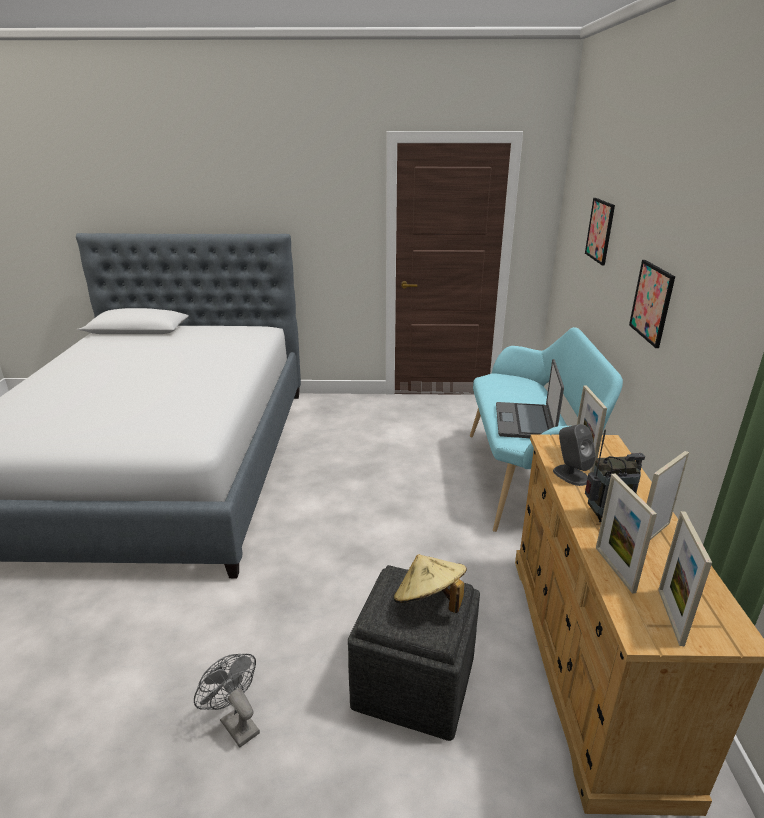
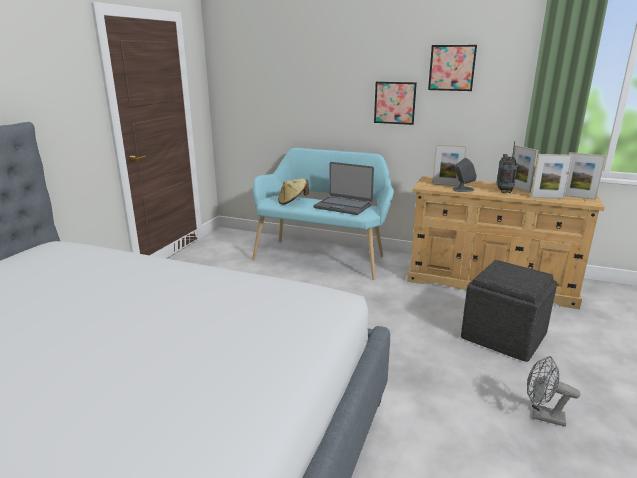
camera: 70 degrees left, 5 degrees down
(235, 723) = (542, 416): grey fan -> grey fan turned 45 degrees clockwise
(429, 602) = (512, 271): beige hat -> beige hat (292, 202)
(600, 230) = (298, 77): picture -> picture (452, 68)

